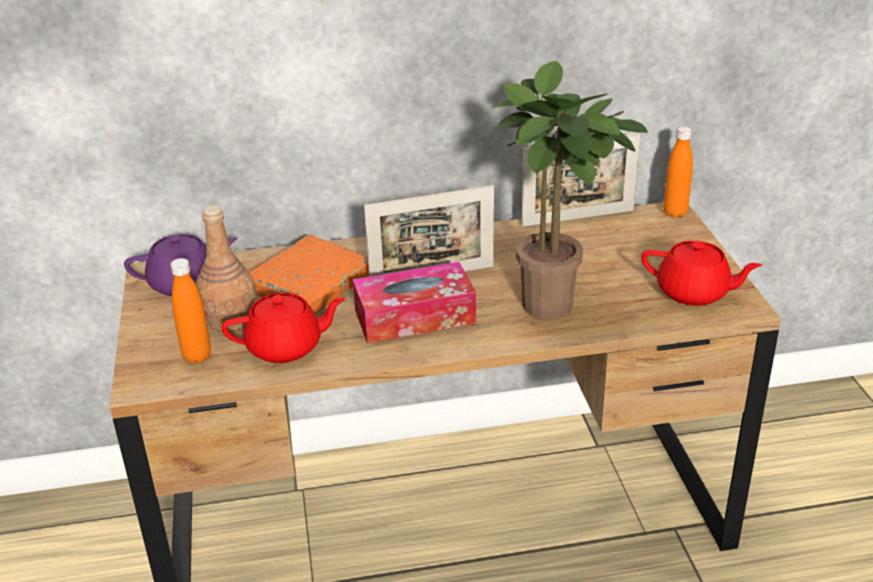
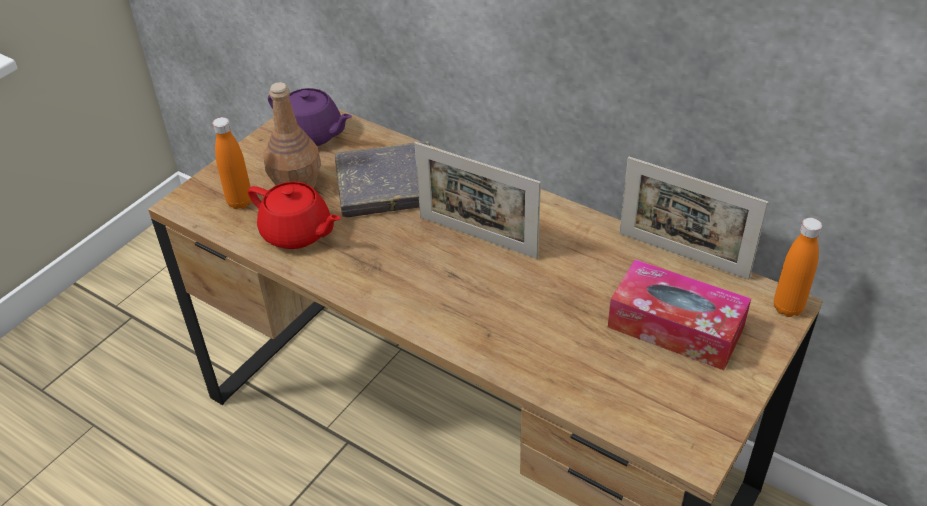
camera: 45 degrees right, 10 degrees up
(310, 282) = (387, 185): orange book -> grey book
(415, 317) = (412, 266): tissue box -> tissue box (675, 327)
(555, 308) = (527, 334): potted plant -> none
(694, 293) = (670, 406): red teapot -> none

